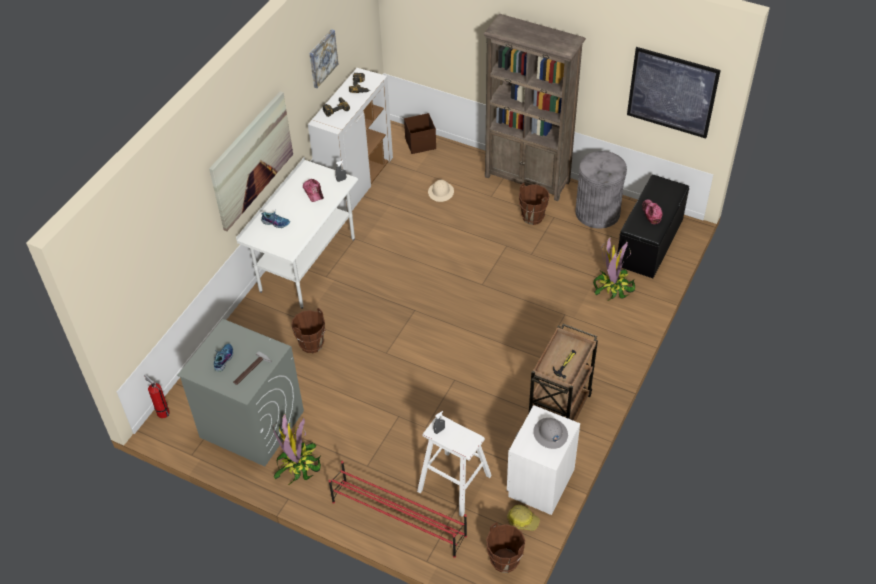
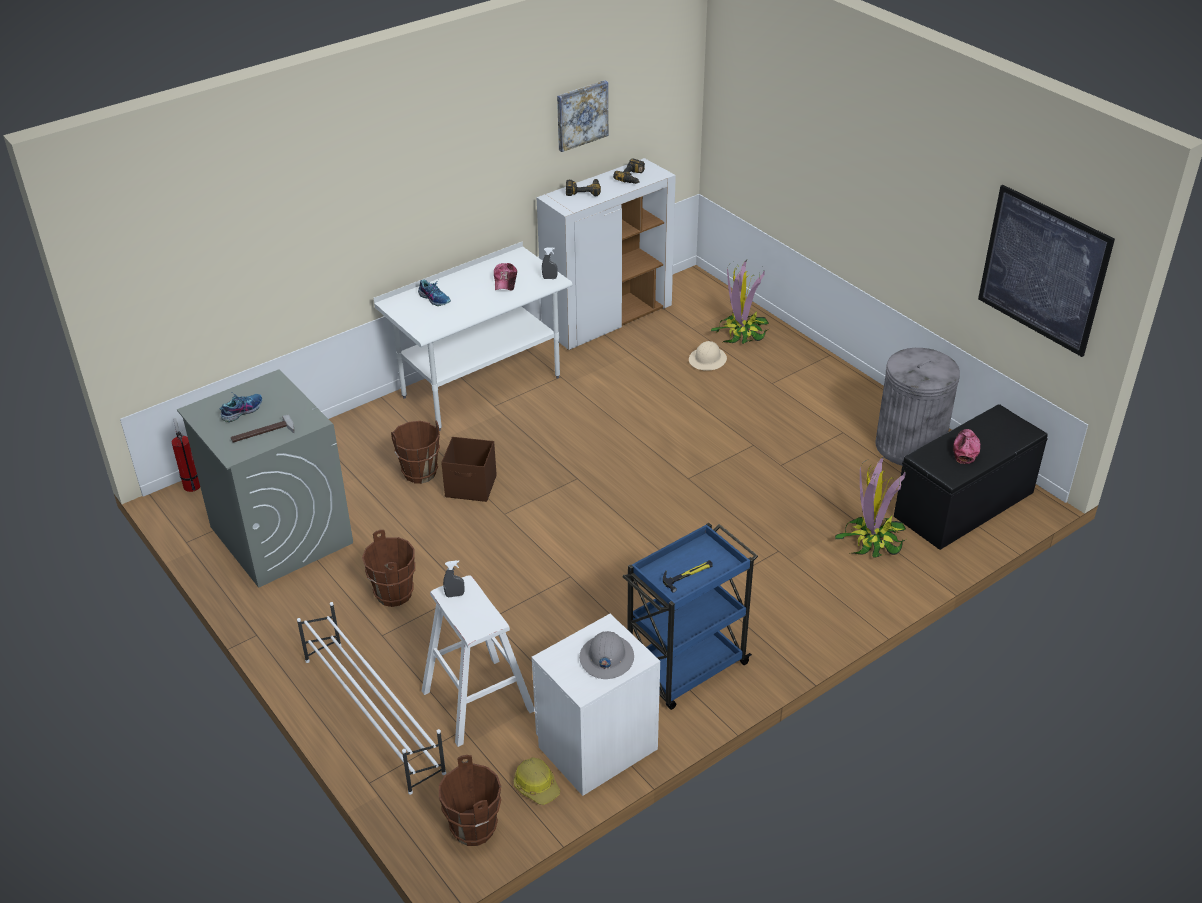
camera: 25 degrees right, 10 degrees down
(251, 160) = (423, 201): picture -> none
(298, 464) = (299, 601): potted plant -> potted plant (741, 333)
(398, 518) = (373, 714): red shoe rack -> white shoe rack
(421, 144) = (719, 301): brown storage box -> brown storage box (471, 487)
(527, 179) = (835, 379): brown bookcase -> none
(533, 217) = (812, 423): brown bucket -> brown bucket (394, 594)
(559, 413) = (685, 669): brown cart -> blue cart

